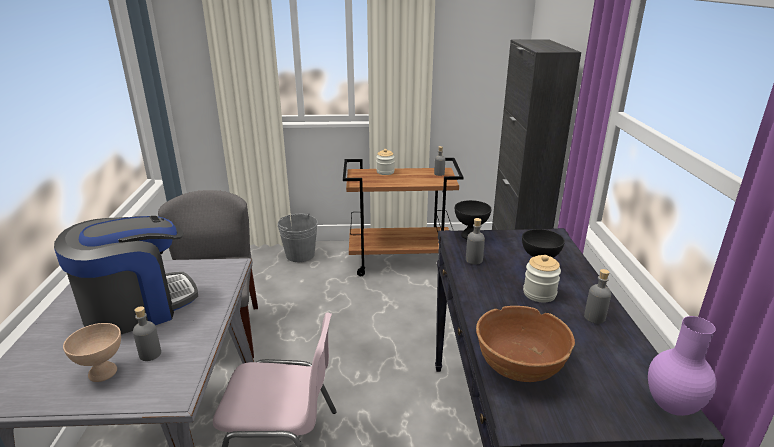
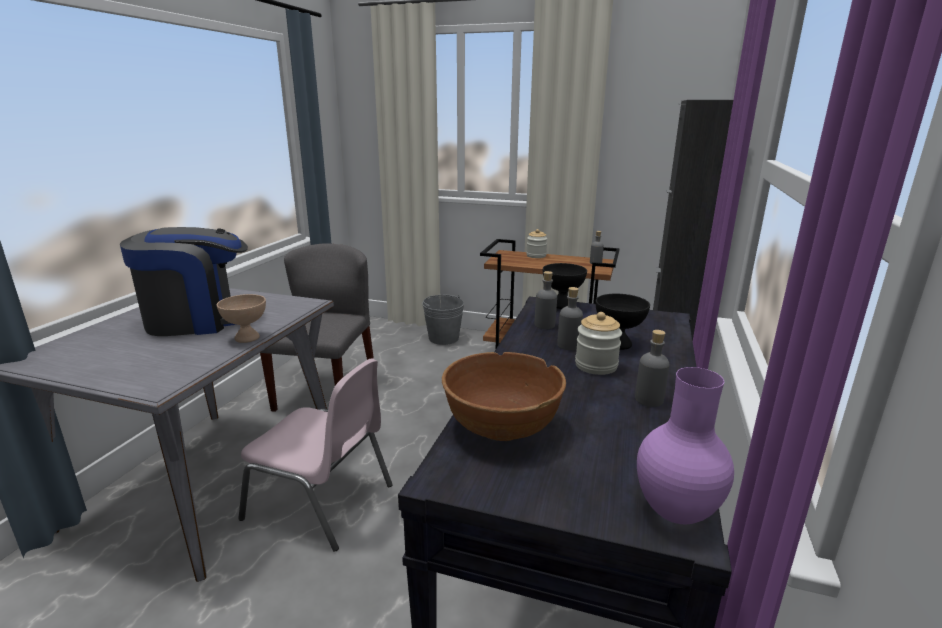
camera: 20 degrees right, 5 degrees down
(102, 373) = (122, 360): beige bowl -> beige bowl (246, 338)
(150, 354) = (173, 354): grey bottle -> grey bottle (568, 345)

